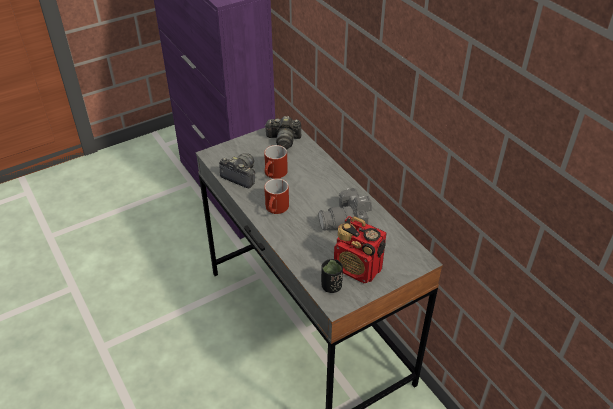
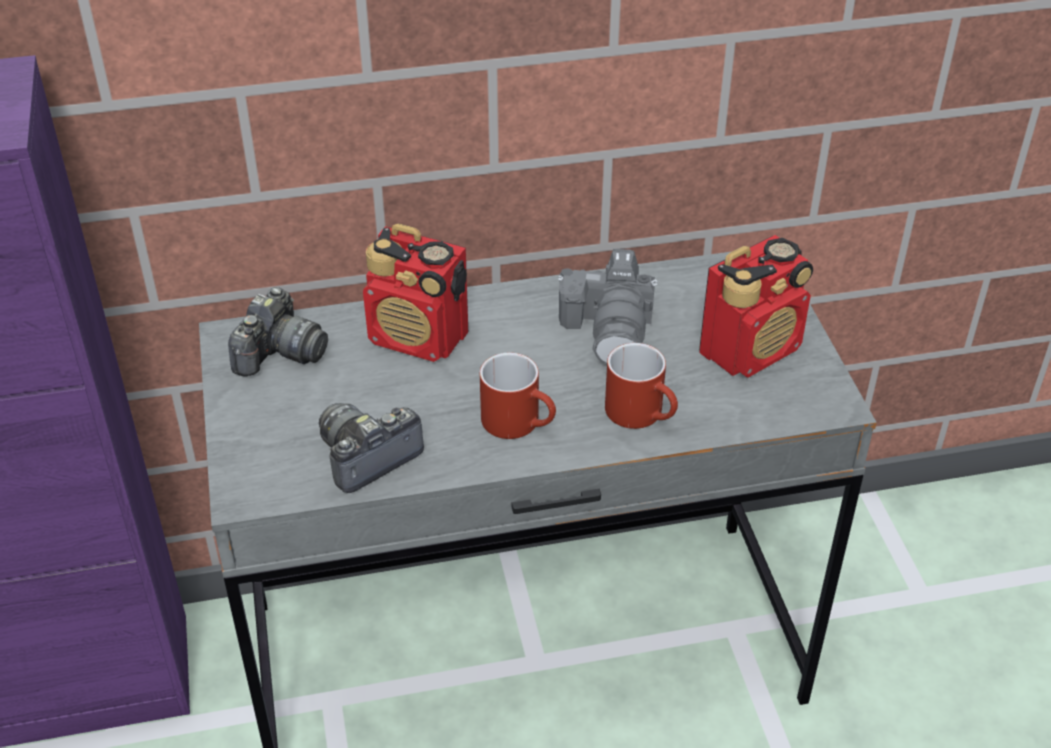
camera: 70 degrees left, 0 degrees up
(274, 174) = (397, 397): red mug -> red mug (643, 414)
(310, 171) = (419, 338): none -> radio
(331, 286) = (785, 398): black cup -> none

